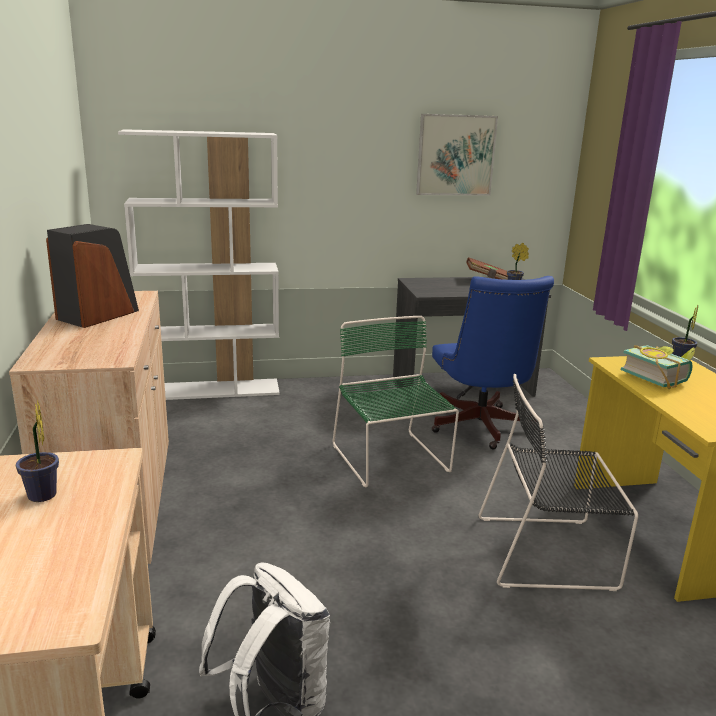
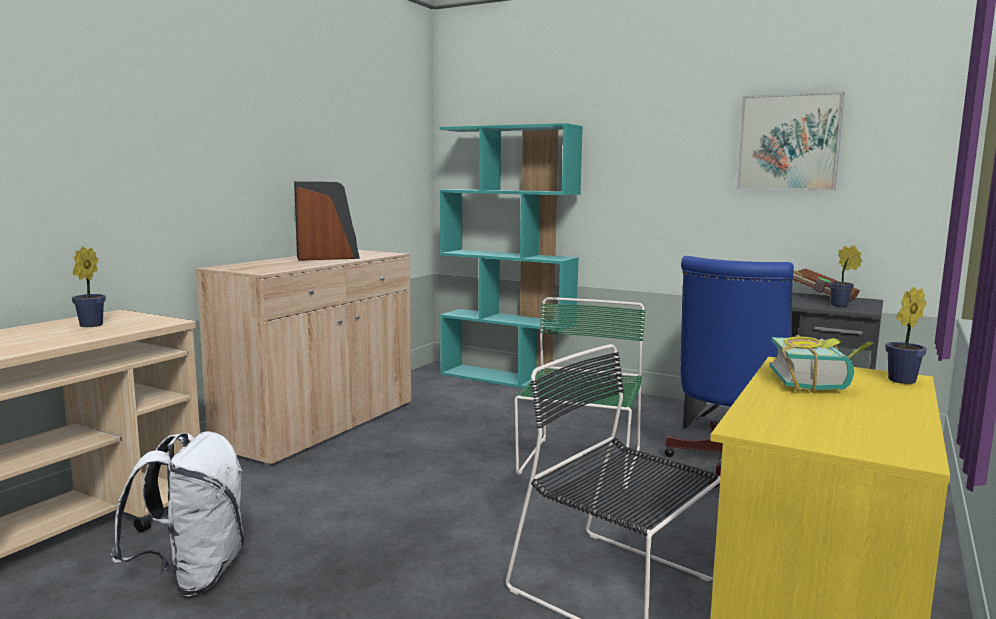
camera: 40 degrees right, 10 degrees down
(212, 390) = (507, 379): white bookcase -> turquoise bookcase

